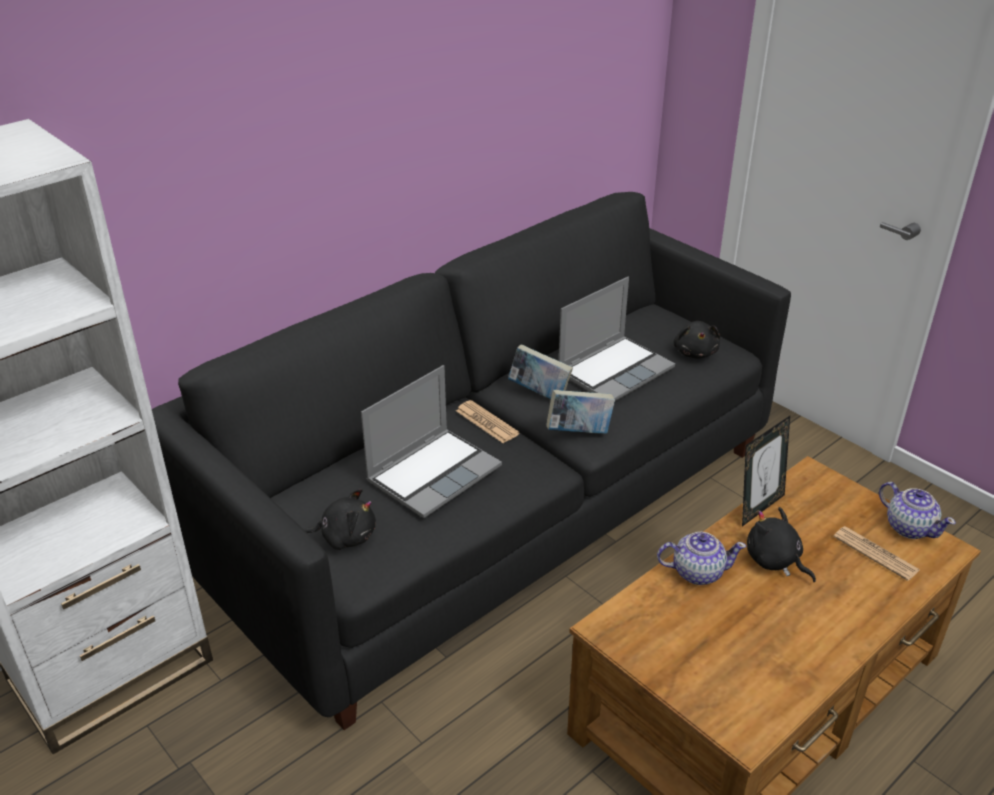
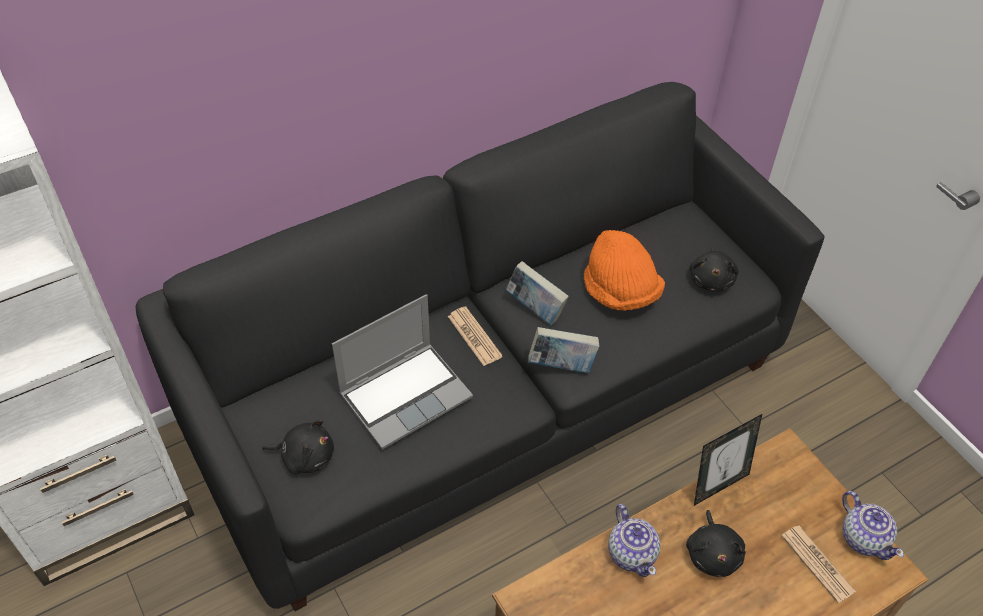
camera: 10 degrees right, 15 degrees up
(615, 370) = (620, 292): laptop -> orange hat
(697, 572) = (632, 553): teapot -> teapot turned 60 degrees clockwise
(775, 561) = (713, 554): black plush toy -> black plush toy turned 150 degrees counterclockwise

